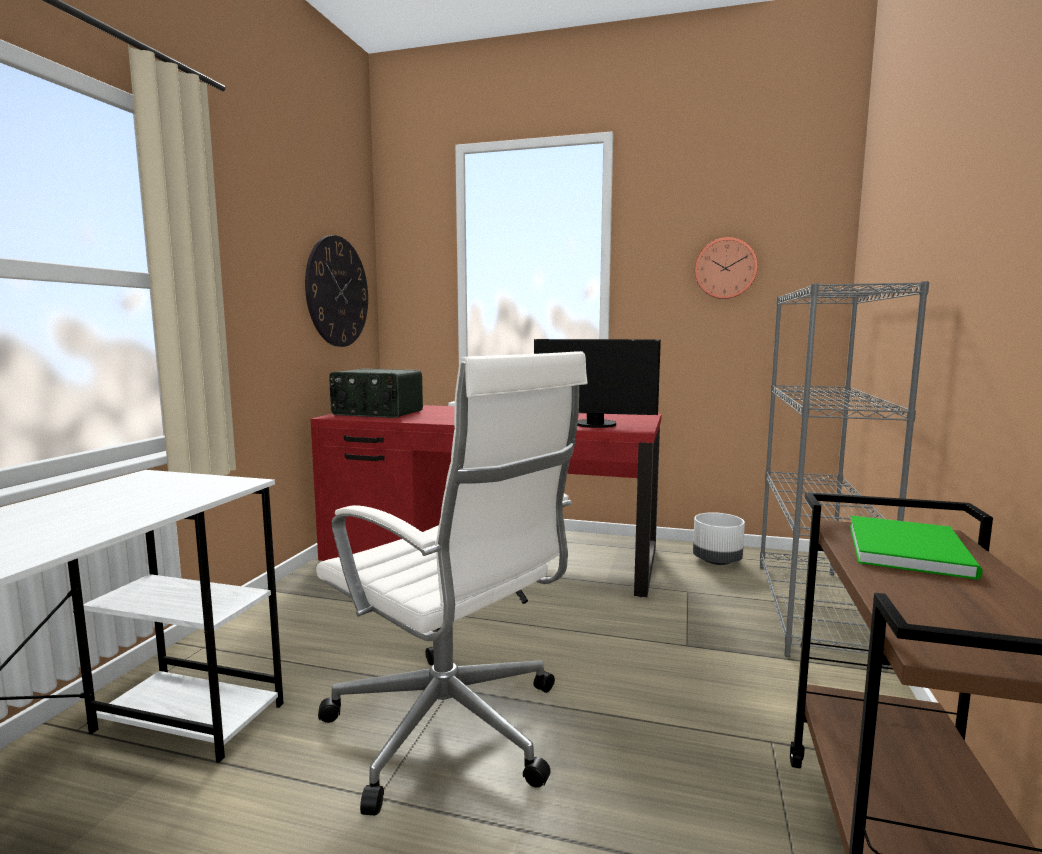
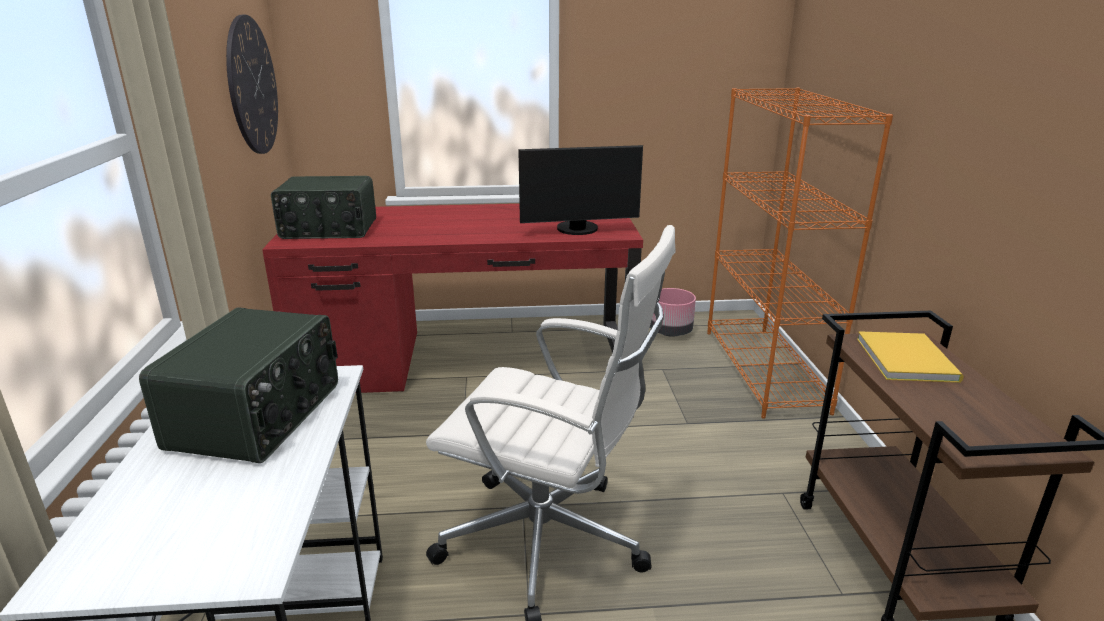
camera: 20 degrees left, 15 degrees up
(140, 496) = (259, 416): none -> radio
(717, 561) = (670, 332): white planter -> pink planter
(725, 268) = (674, 50): wall clock -> none
(814, 610) = (764, 370): grey bookcase -> orange bookcase
(910, 549) = (907, 358): green book -> yellow book

